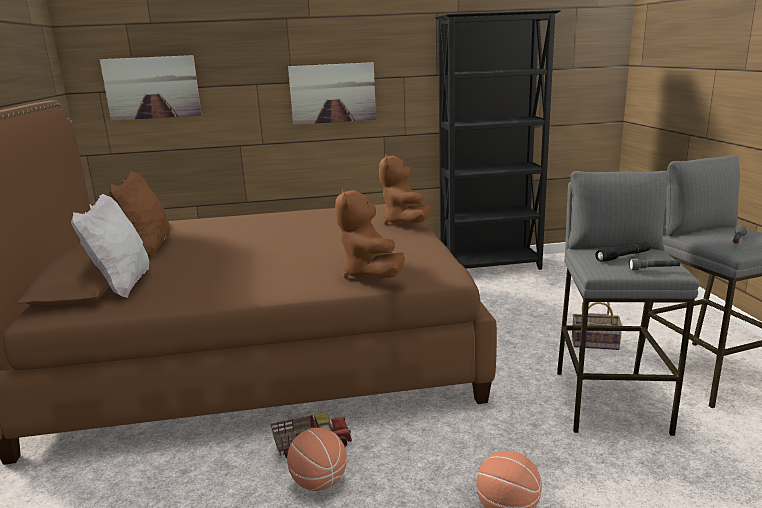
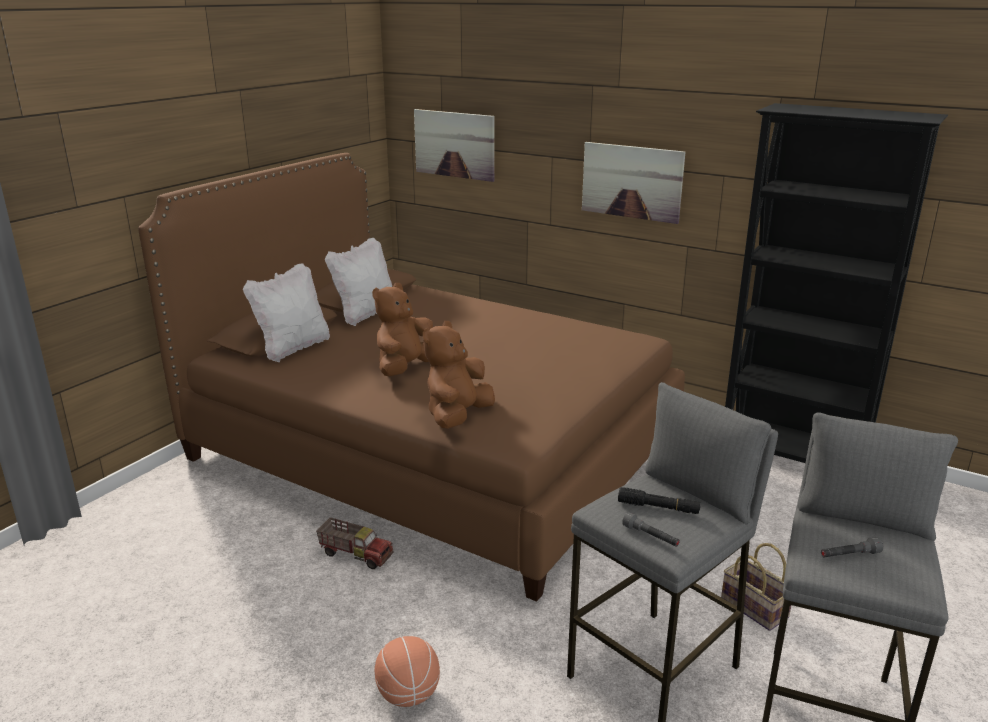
camera: 40 degrees right, 5 degrees up
(148, 247) = (365, 315): brown pillow -> white pillow
(319, 482) = (322, 585): basketball -> none
(405, 222) = (605, 367): brown plush toy -> brown plush toy (405, 369)

